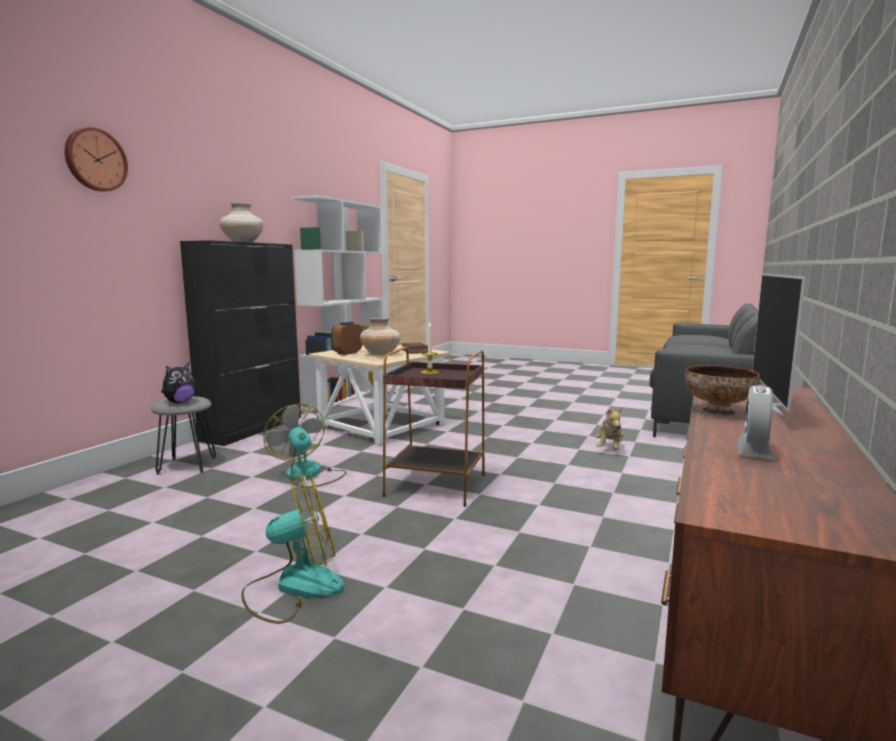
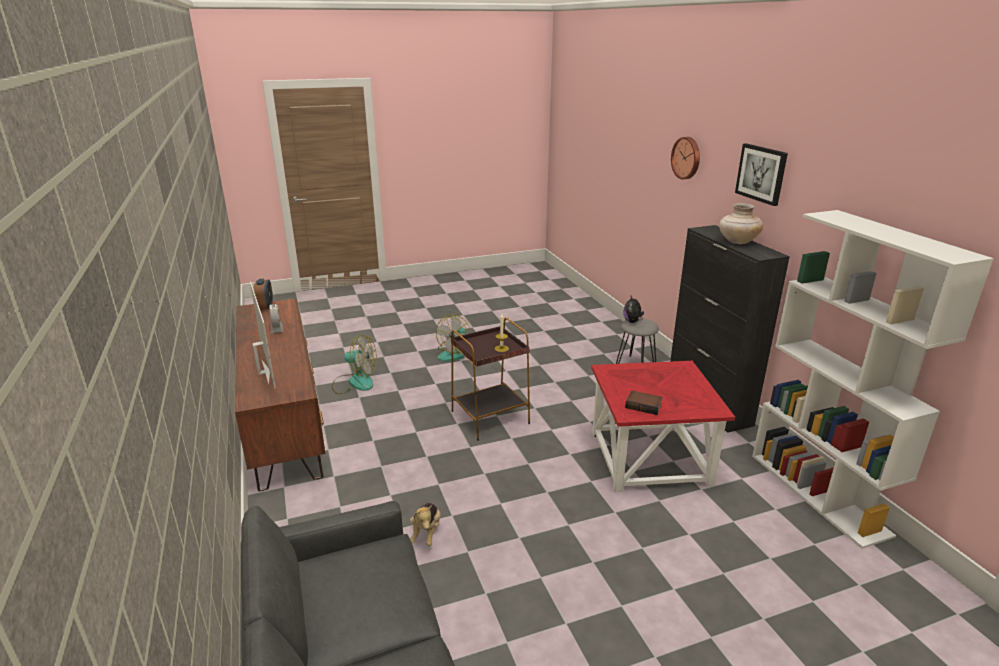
camera: 135 degrees right, 15 degrees up
(217, 174) = (761, 173): none -> picture
(308, 475) = (565, 389): fan -> fan (354, 382)
(347, 353) = (671, 374): alarm clock -> alarm clock (265, 306)
(380, 354) = (643, 384): beige vase -> none
(381, 425) = (651, 458): beige side table -> red side table
(610, 448) = (426, 533): plush toy -> plush toy turned 150 degrees counterclockwise
(717, 411) = (294, 355): bowl -> none

